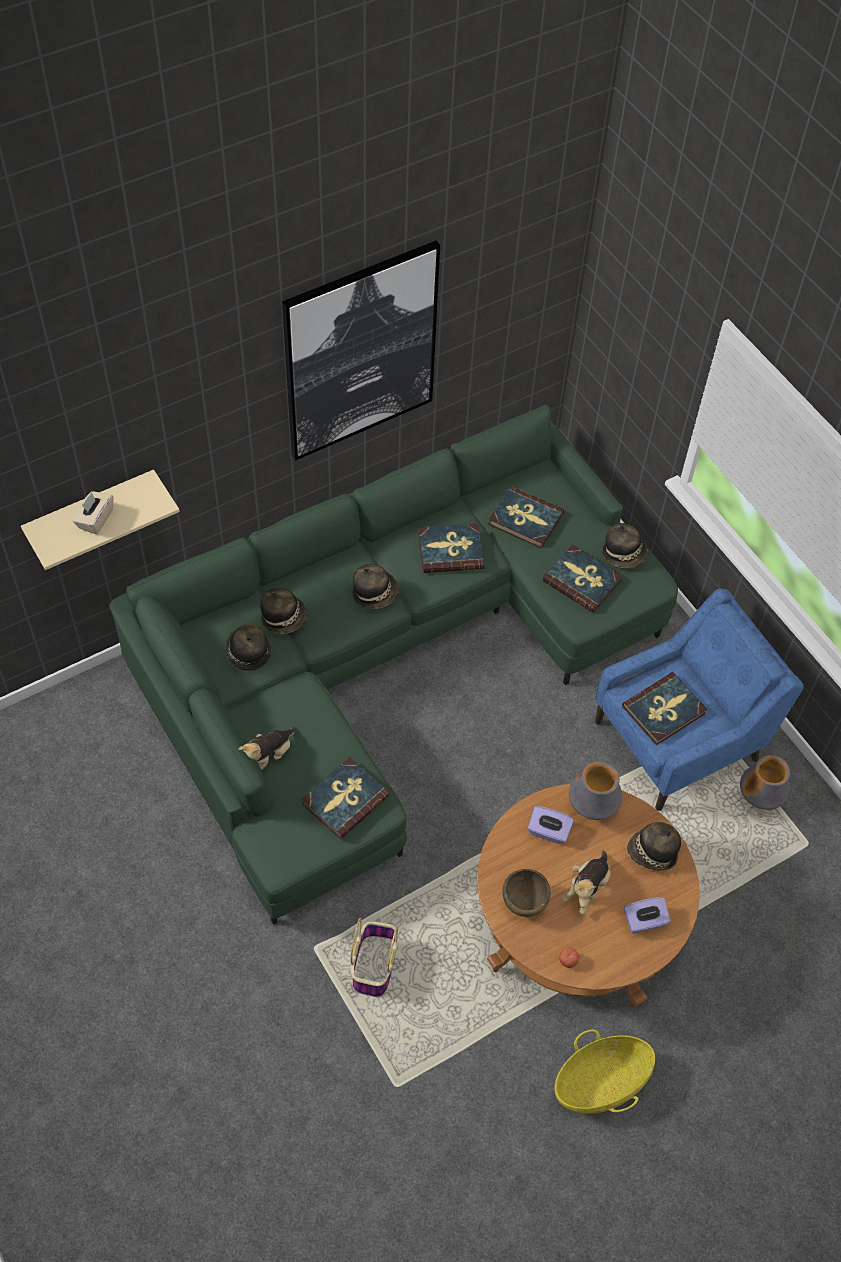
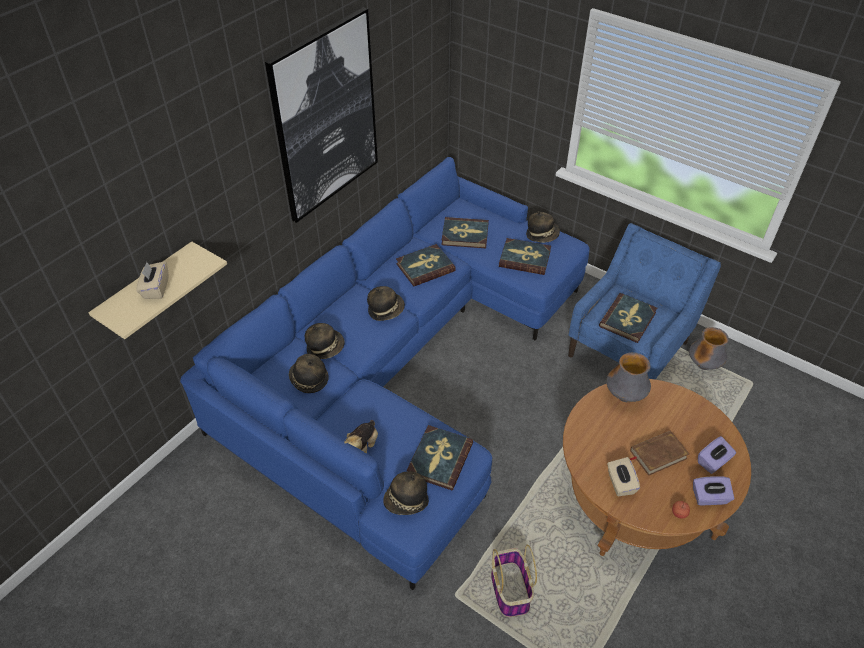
camera: 20 degrees left, 10 degrees down
(383, 659) = (400, 366): green sofa -> blue sofa
(524, 903) = (620, 483): brown bowl -> beige tissue box
(548, 832) = (605, 425): purple tissue box -> purple tissue box (709, 498)
(586, 888) = (657, 454): plush toy -> brown book
(600, 1082) = (729, 608): basket -> none
(652, 853) = (686, 412): hat -> hat (406, 501)

